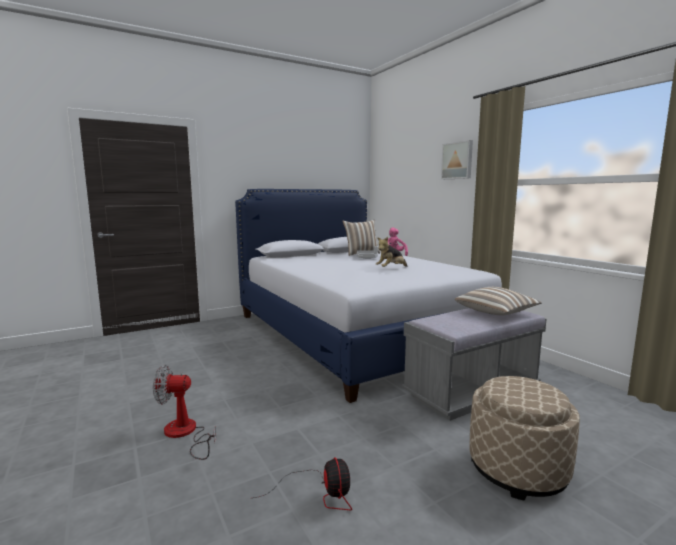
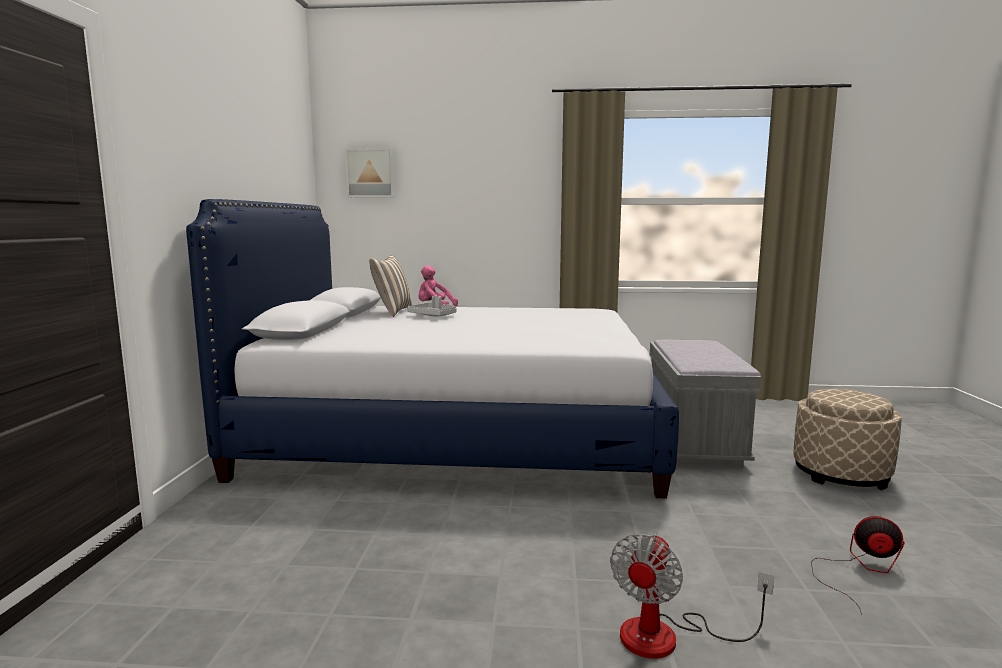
camera: 55 degrees left, 0 degrees up
(391, 269) = (528, 321): plush toy -> none
(457, 160) = (516, 169): picture -> picture (370, 173)
(496, 313) = (697, 346): pillow -> none

